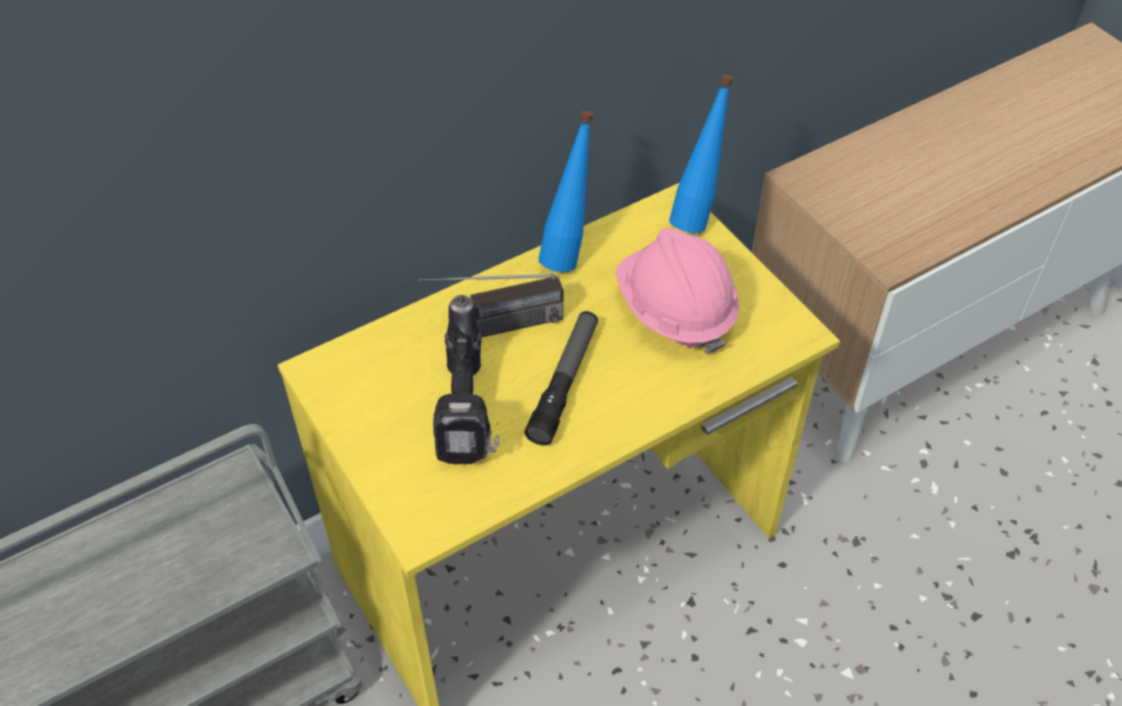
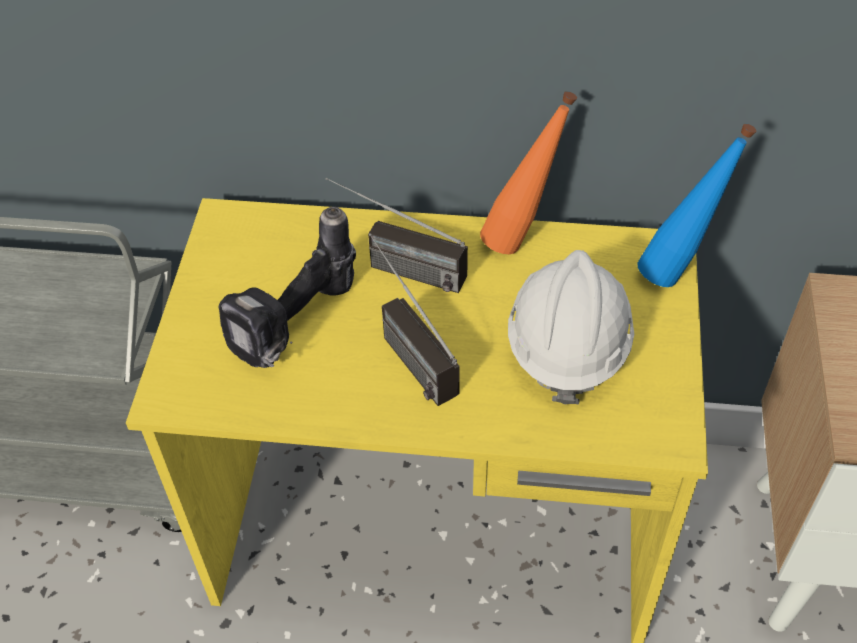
camera: 40 degrees right, 0 degrees up
(564, 383) = (403, 349): flashlight -> radio
(568, 252) = (522, 238): blue bottle -> orange bottle
(675, 311) = (567, 345): pink hard hat -> white hard hat

